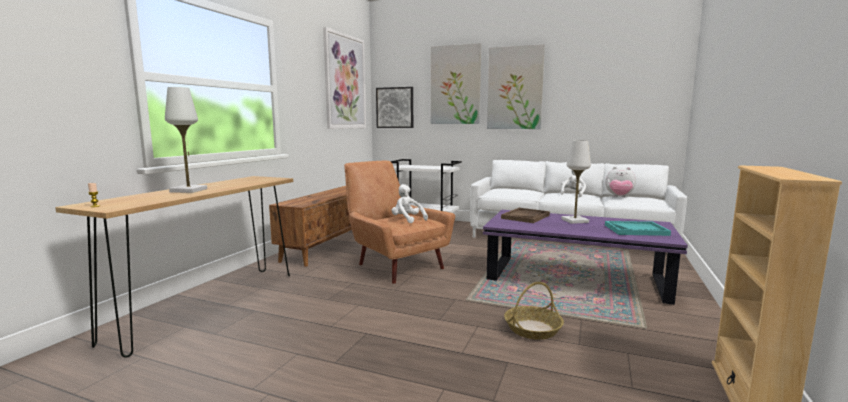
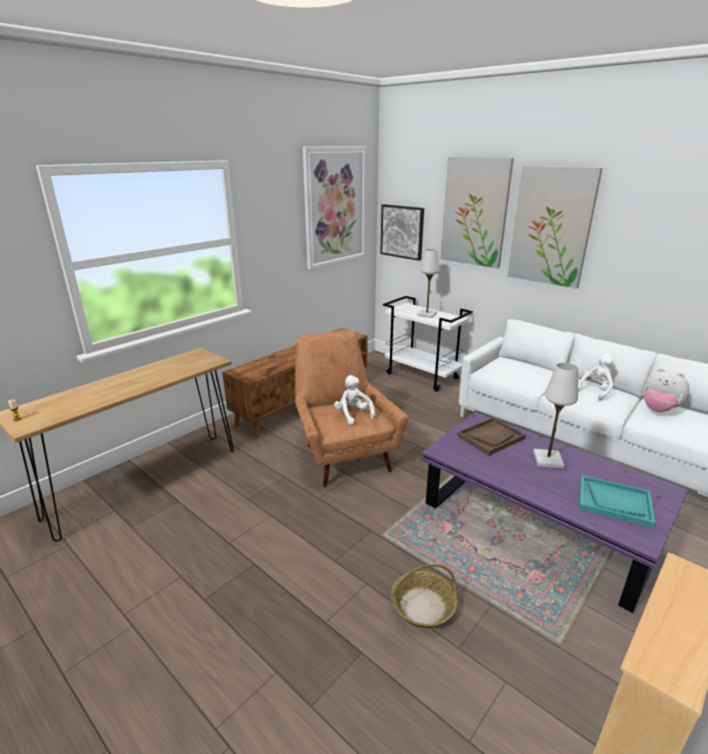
camera: 20 degrees right, 15 degrees up
(189, 190) = (114, 386): white table lamp -> white table lamp (427, 314)

